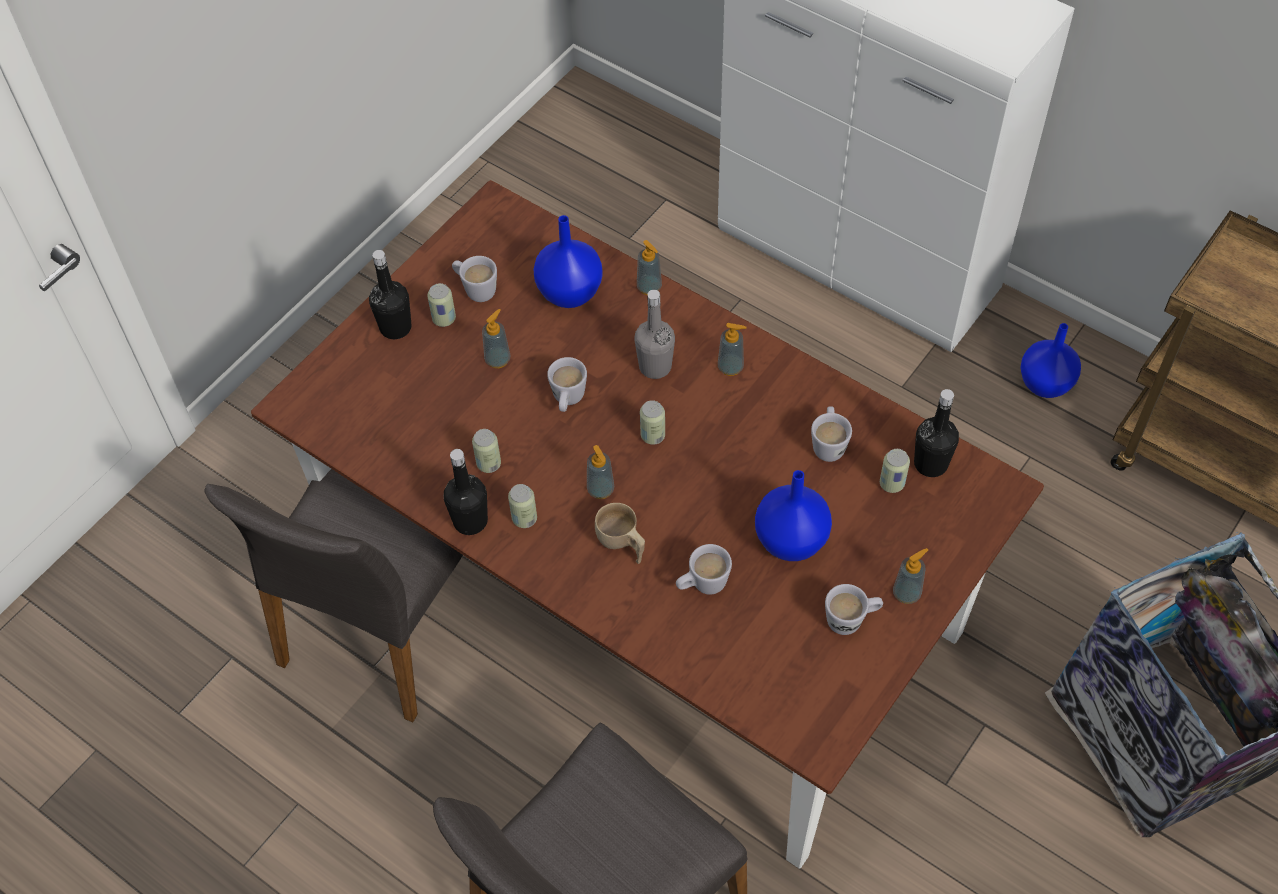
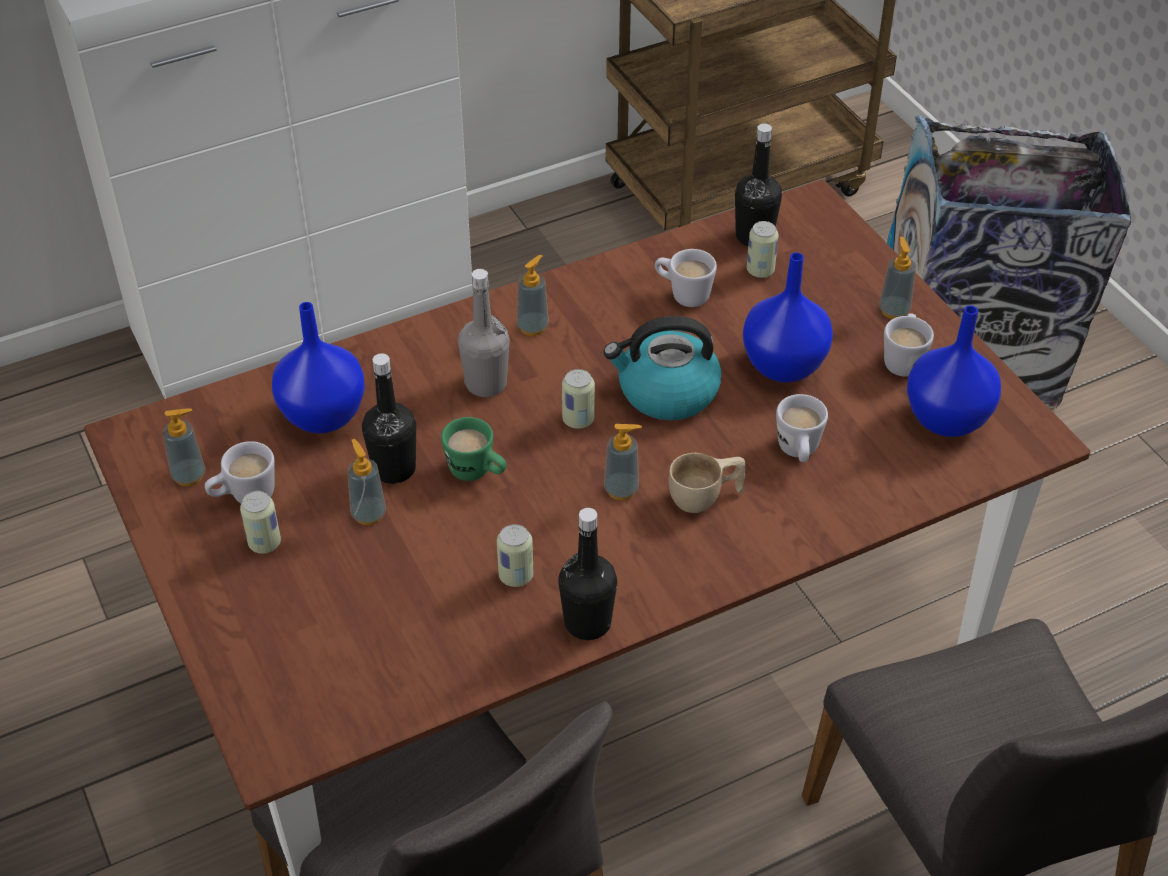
camera: 65 degrees left, 10 degrees down
(395, 327) = (237, 595): black bottle -> black bottle (394, 469)
(524, 518) = (617, 571): can -> none
(567, 400) = (477, 473): white mug -> green mug
(649, 287) = (372, 348): soap dispenser -> soap dispenser (189, 475)
(714, 477) = (666, 392): none -> kettle
(1044, 384) = (554, 259): blue vase -> blue vase (946, 420)

